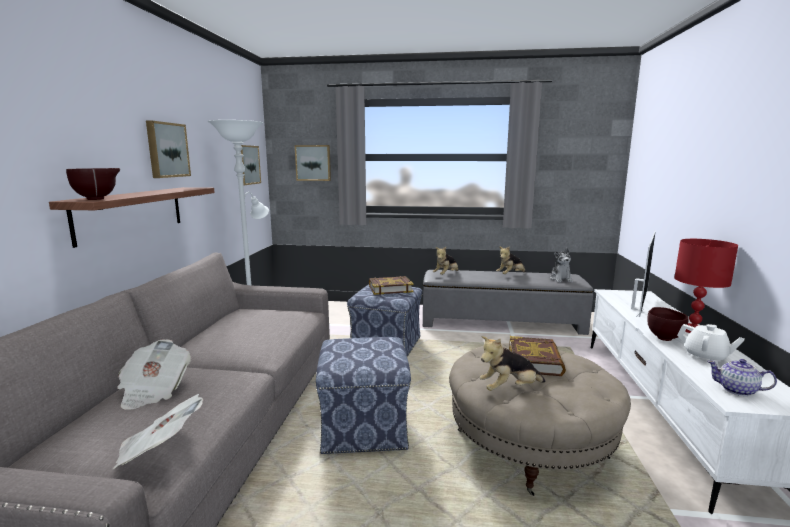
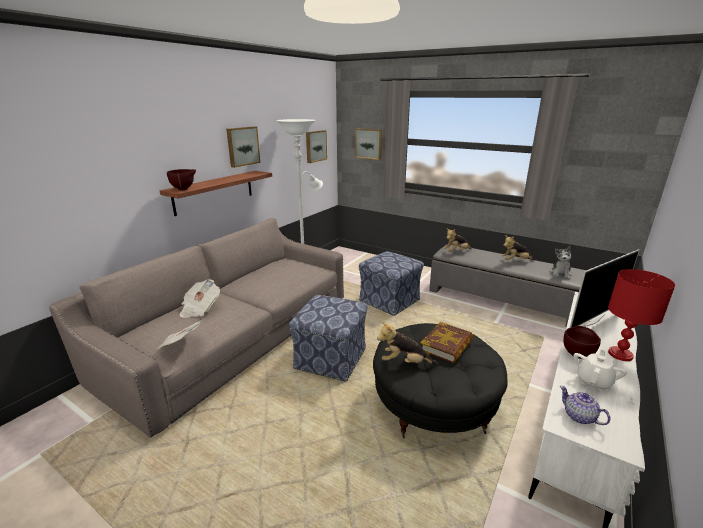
camera: 25 degrees right, 10 degrees up
(390, 288) = (395, 259): book -> none
(530, 444) = (433, 404): beige ottoman -> black ottoman
(705, 357) = (593, 381): white teapot -> white teapot turned 120 degrees counterclockwise

